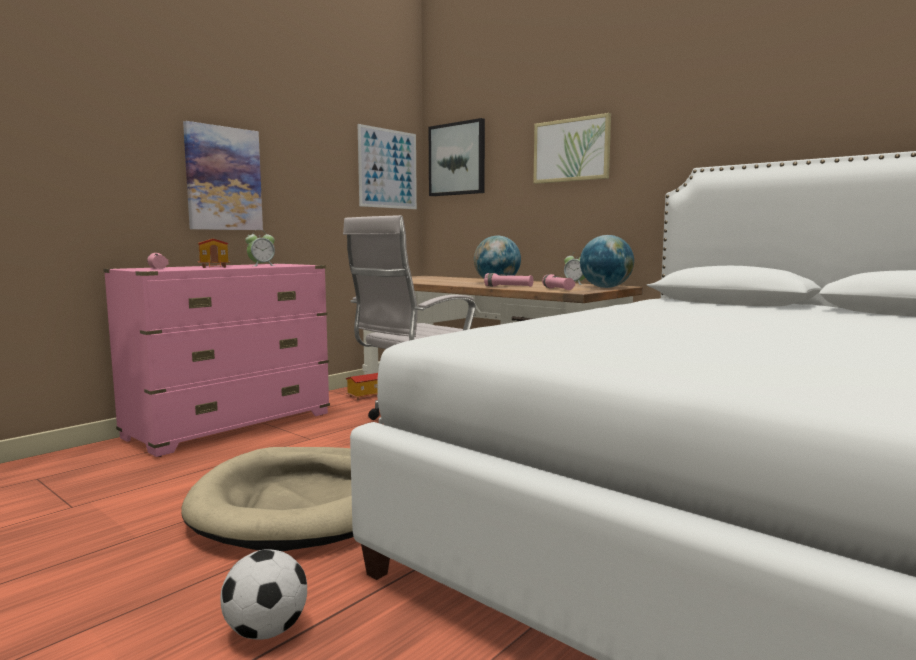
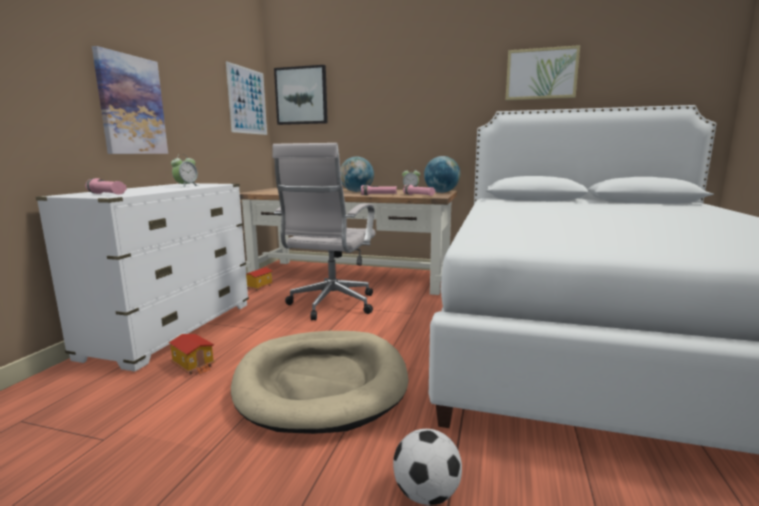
camera: 25 degrees left, 5 degrees up
(214, 267) = (150, 189): toy house -> toy house (194, 365)
(231, 426) = (172, 330): pink dresser -> white dresser
(571, 150) = (400, 94): picture -> picture (541, 74)

